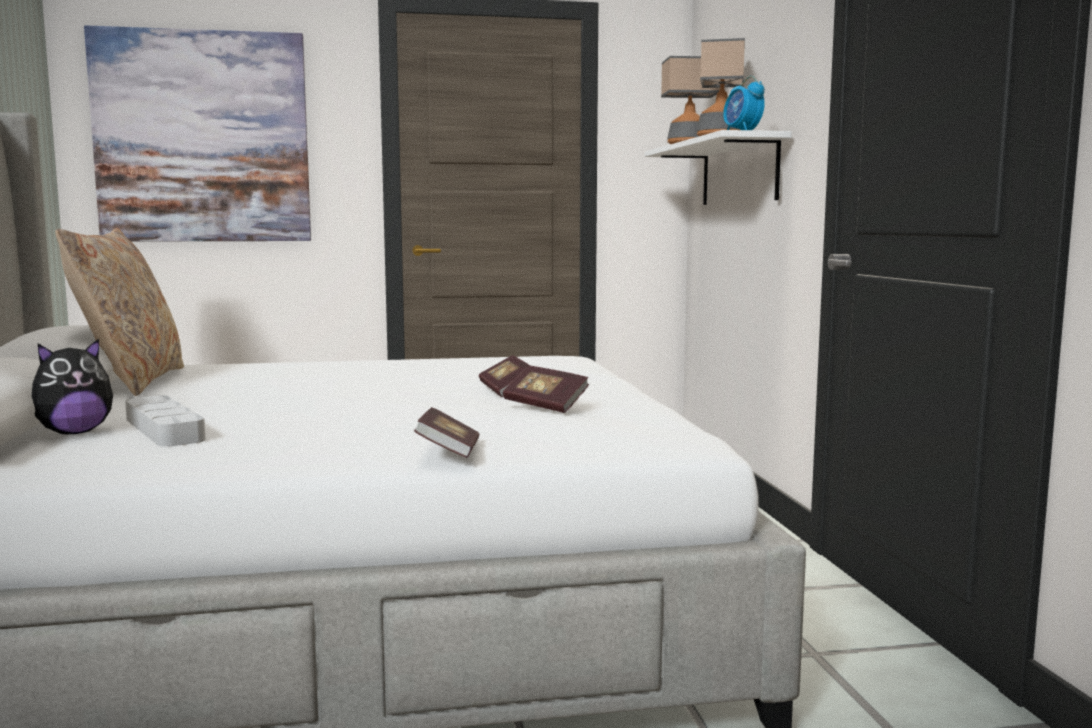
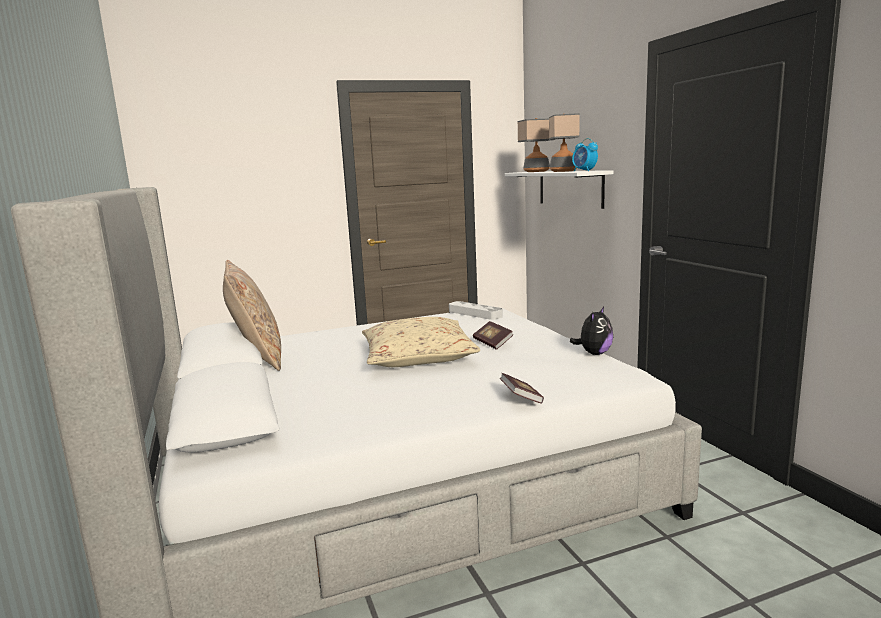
camera: 10 degrees left, 5 degrees up
(74, 433) = (287, 407): plush toy -> plush toy (594, 353)
(164, 429) = (336, 398): grey tray -> grey tray (475, 314)
(202, 137) = (230, 180): picture -> none
(363, 395) = (417, 356): none -> beige pillow
(545, 405) = (533, 356): book -> none

